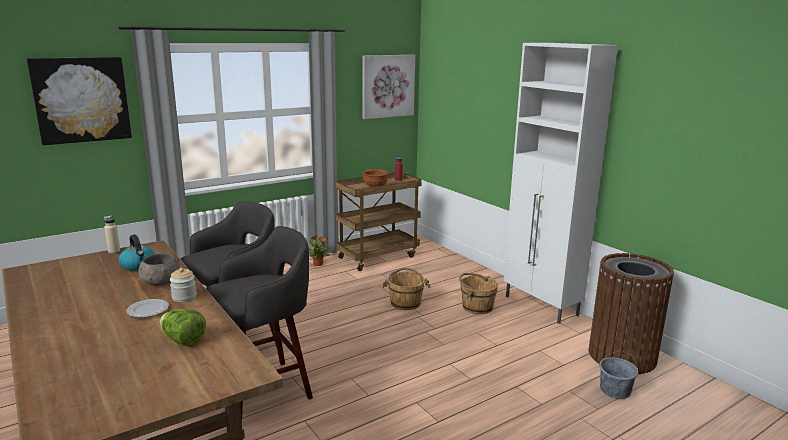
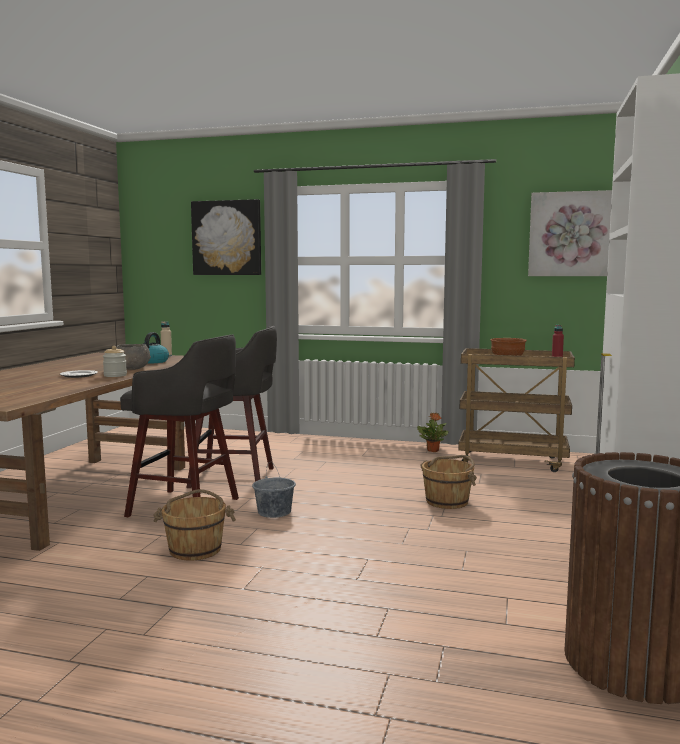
camera: 50 degrees right, 10 degrees down
(183, 340) = (40, 387): lettuce -> none
(477, 307) = (527, 532): brown bucket -> brown bucket (195, 549)
(615, 390) = (514, 683): grey bucket -> grey bucket (274, 512)

